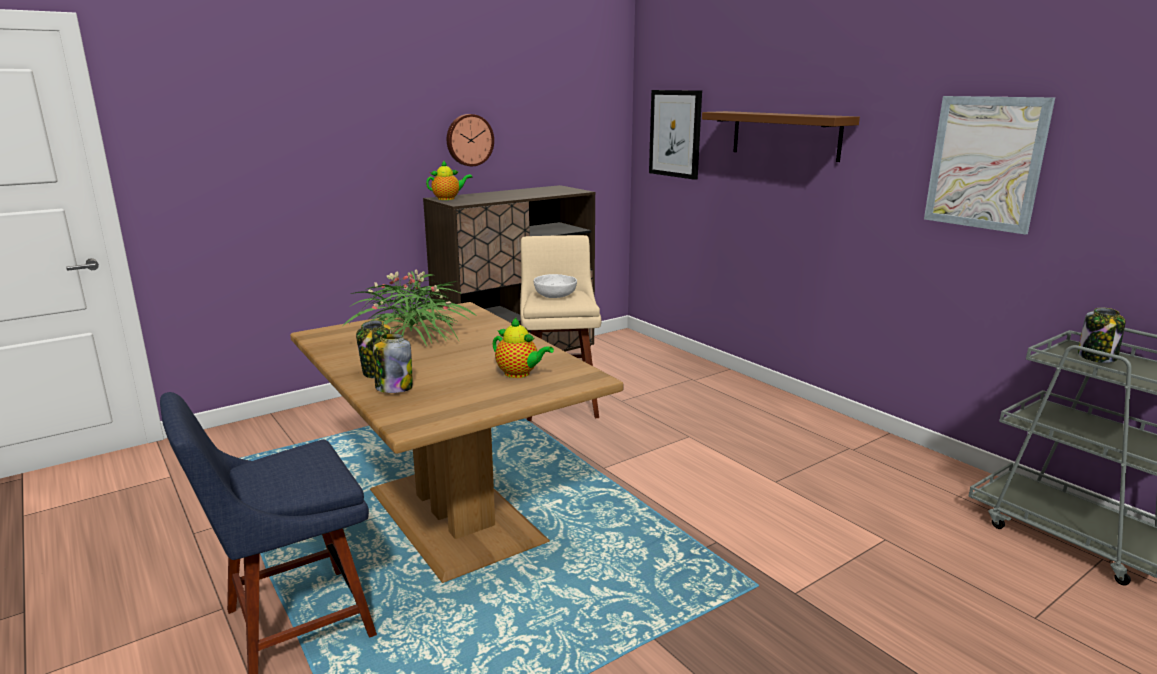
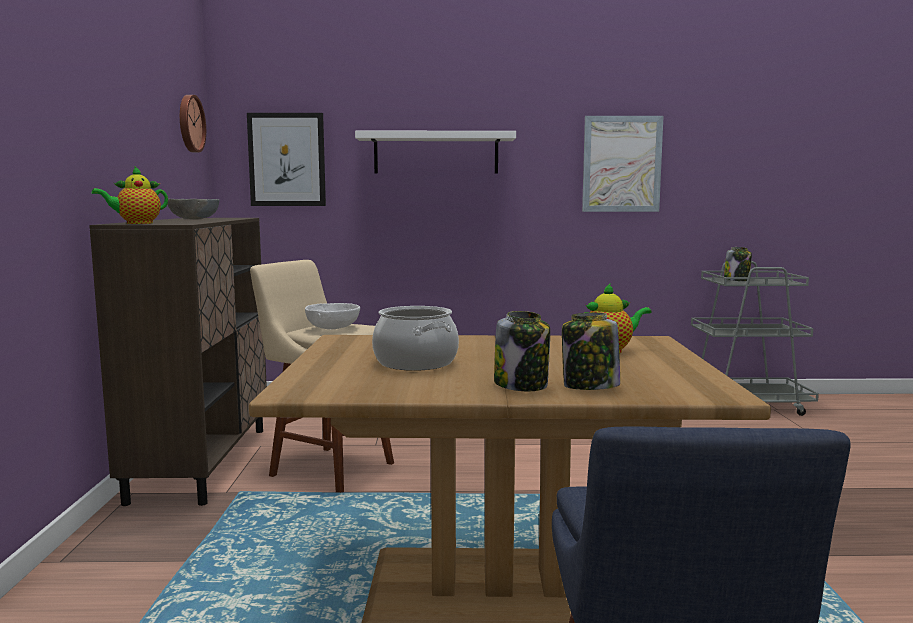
camera: 55 degrees left, 10 degrees down
(413, 338) = (416, 363): potted plant -> cooking pot
(448, 199) = (136, 223): teapot -> teapot turned 135 degrees counterclockwise
(469, 140) = (113, 146): wall clock -> wall clock (189, 123)
(536, 191) = (195, 219): none -> grey bowl
(785, 135) = (436, 153): brown shelf -> white shelf

